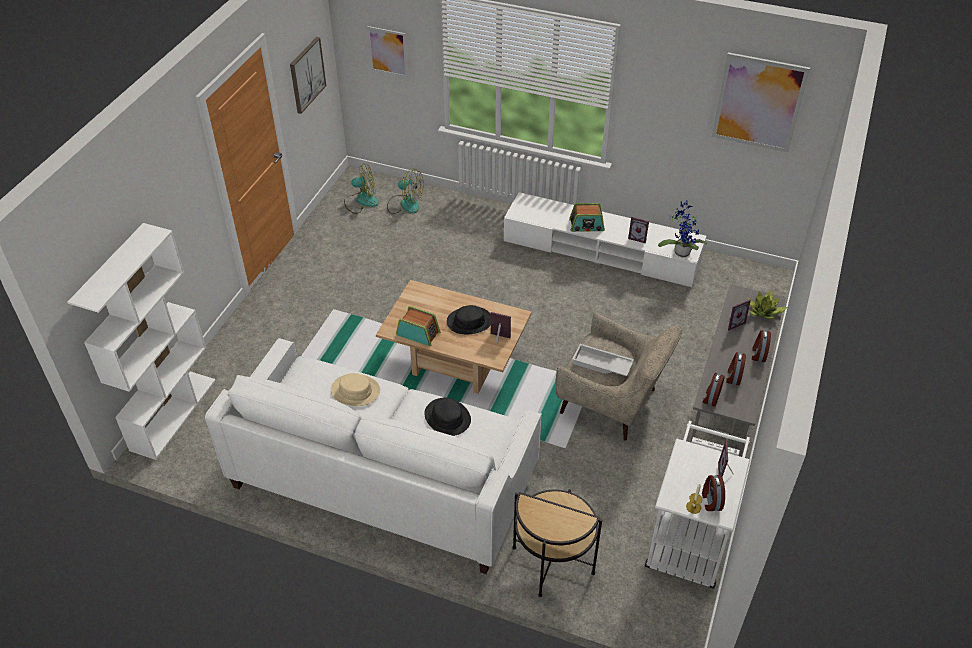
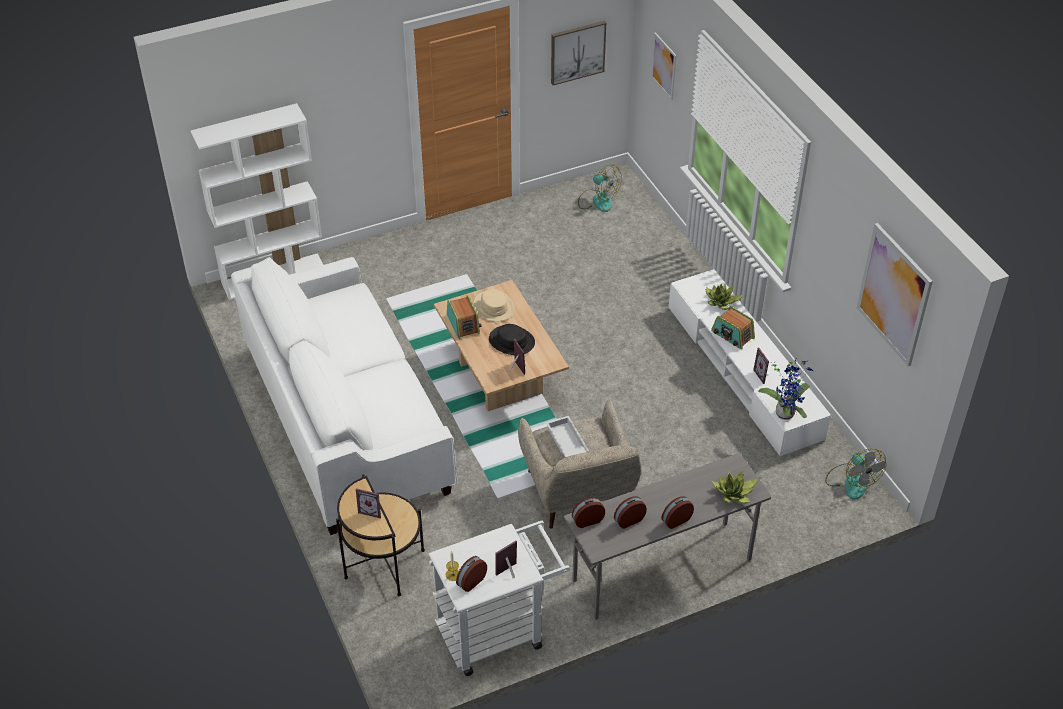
camera: 45 degrees right, 0 degrees up
(355, 390) = (362, 331): beige hat -> beige hat (494, 306)
(405, 204) = (629, 224): fan -> fan (851, 481)
(447, 417) = (396, 395): black hat -> none
(551, 209) = (721, 302): none -> potted plant
(733, 323) = (692, 482): picture frame -> picture frame (371, 510)

